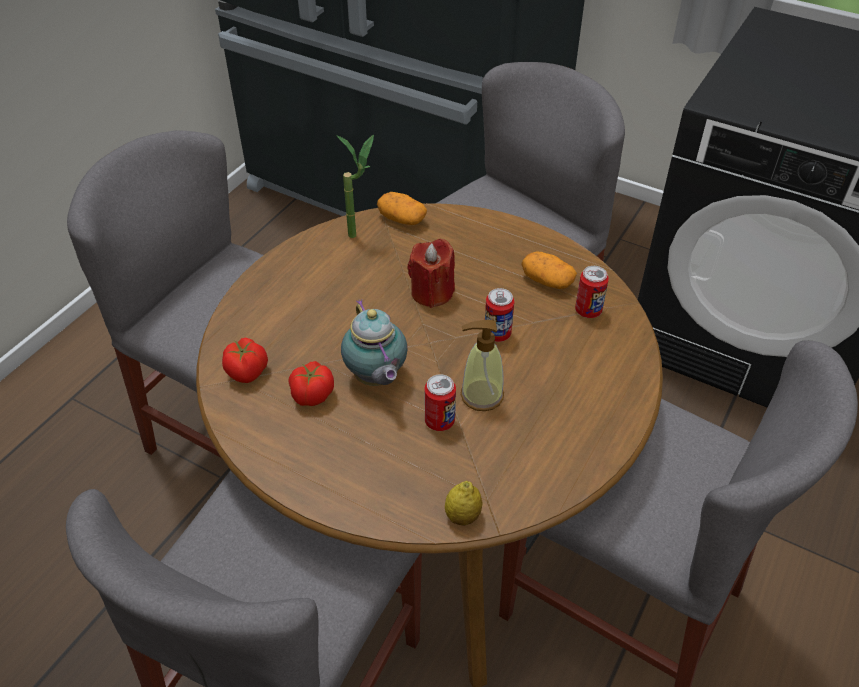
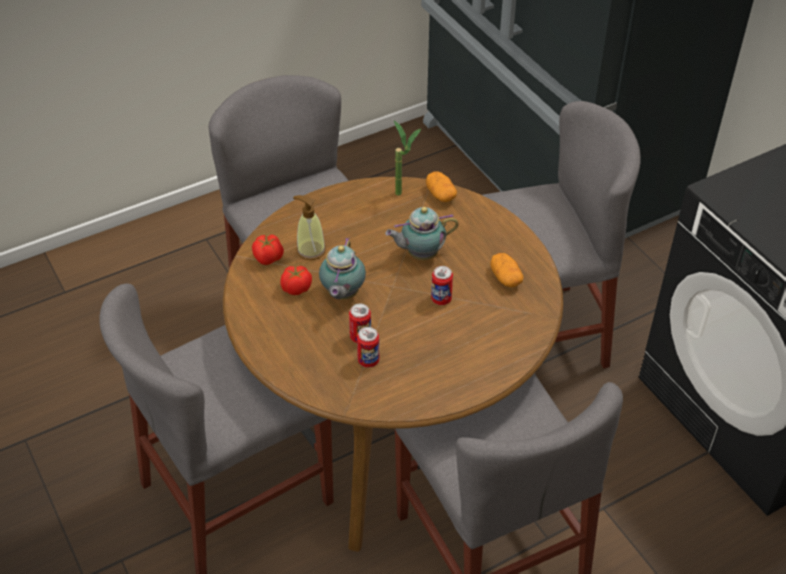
camera: 30 degrees right, 0 degrees up
(432, 292) = (420, 254): red candle -> teapot
(462, 516) = (331, 396): lemon -> none
(481, 395) = (399, 333): soap dispenser -> soap dispenser (311, 250)
(588, 311) = (516, 309): can -> can (368, 360)

